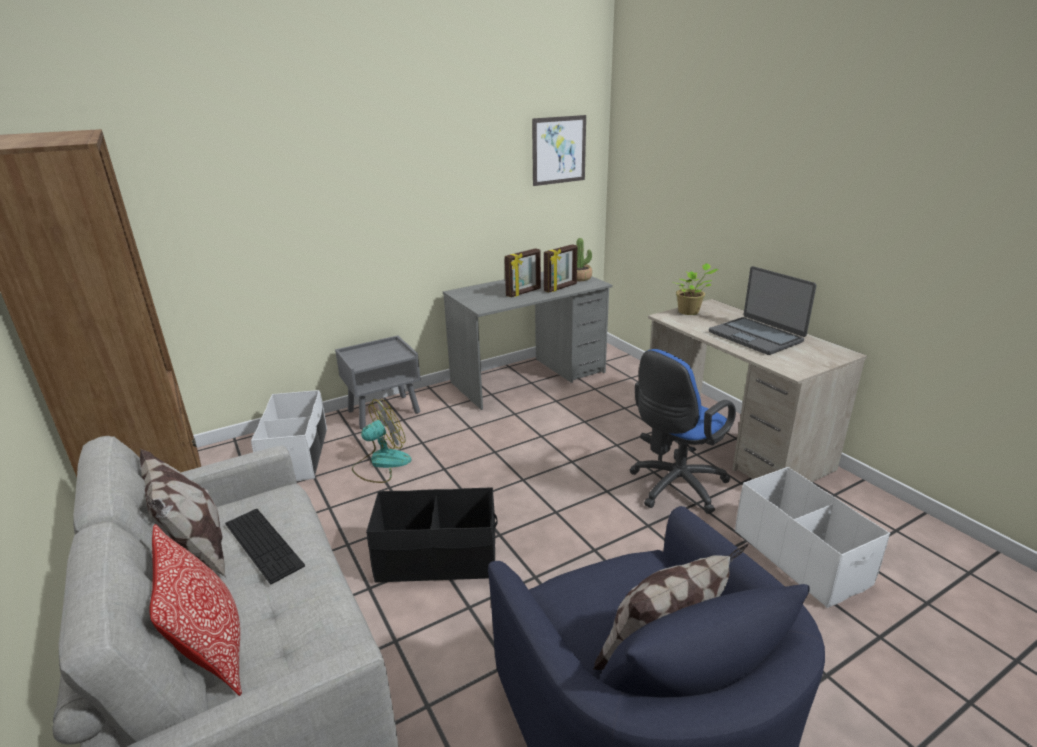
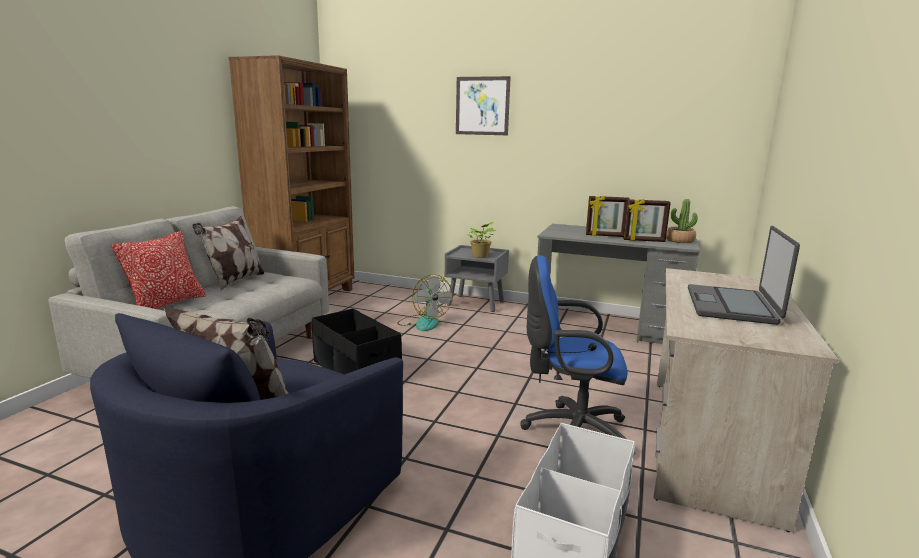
camera: 50 degrees right, 10 degrees down
(263, 544) = (253, 288): keyboard -> none
(297, 455) = (397, 302): white storage box -> none
(381, 463) = (423, 322): fan -> fan turned 45 degrees clockwise
(559, 150) = (701, 114): picture -> picture (482, 106)
(690, 312) = (717, 277): potted plant -> potted plant (480, 256)

